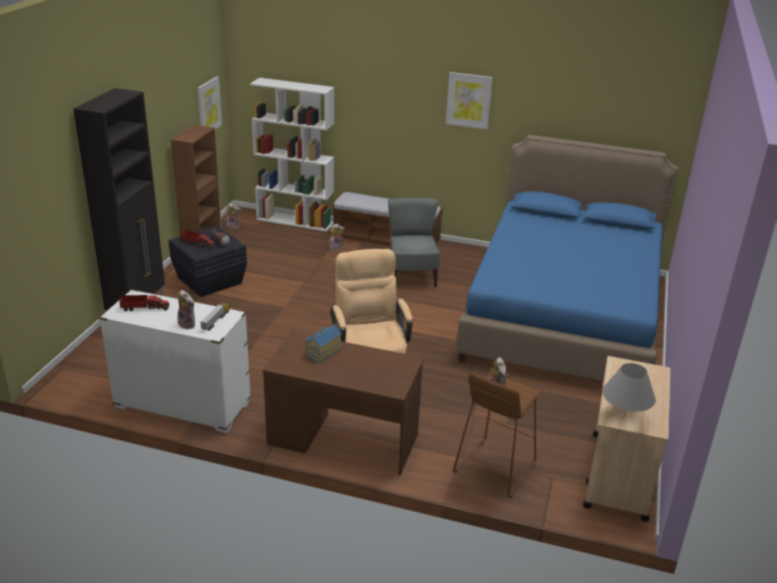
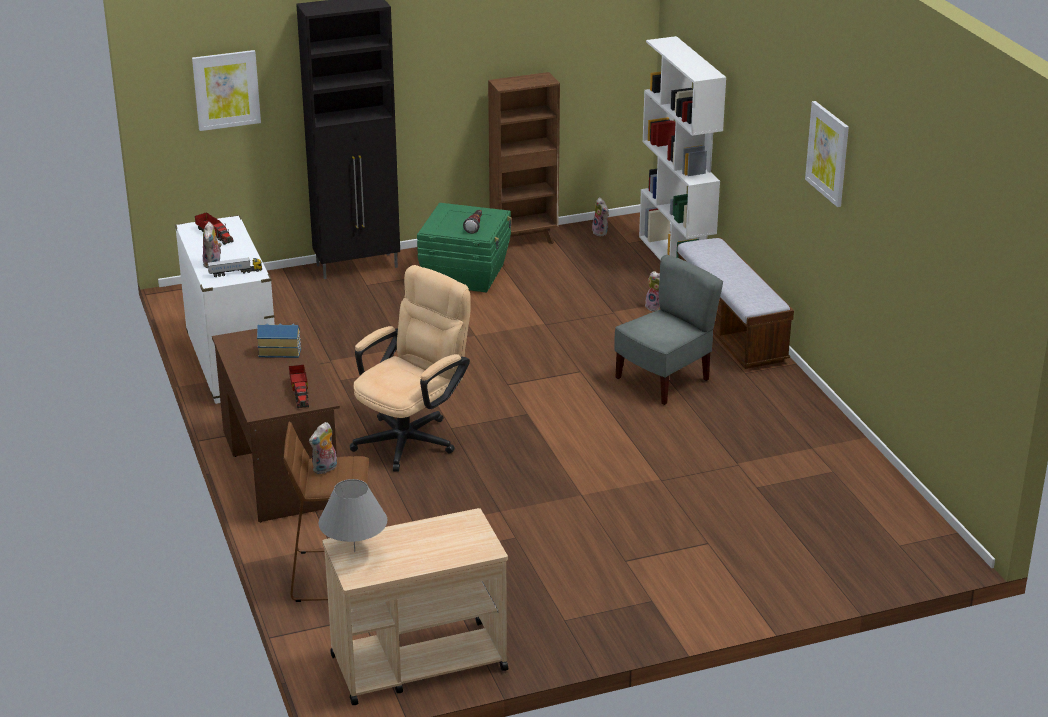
camera: 55 degrees right, 0 degrees up
(197, 243) = (453, 218): toy truck -> toy truck (300, 392)
(208, 106) = (601, 56): picture -> picture (226, 90)
(210, 280) = (466, 274): black storage box -> green storage box
(563, 315) = (733, 516): blue bed -> none

